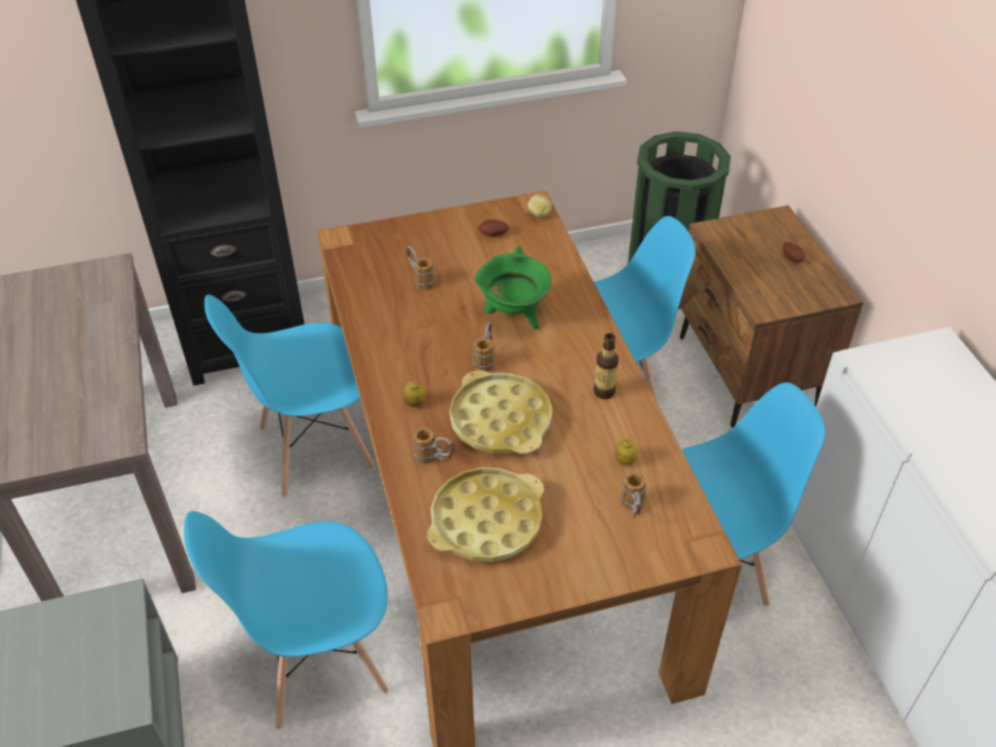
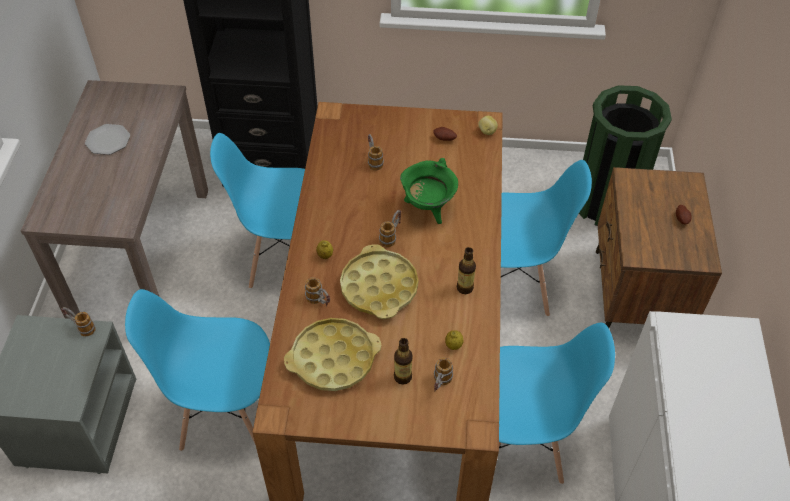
camera: 20 degrees right, 5 degrees up
(54, 343) = (108, 141): none -> plate
(100, 599) = (81, 327): none -> mug
(583, 515) = (403, 377): none -> bottle

